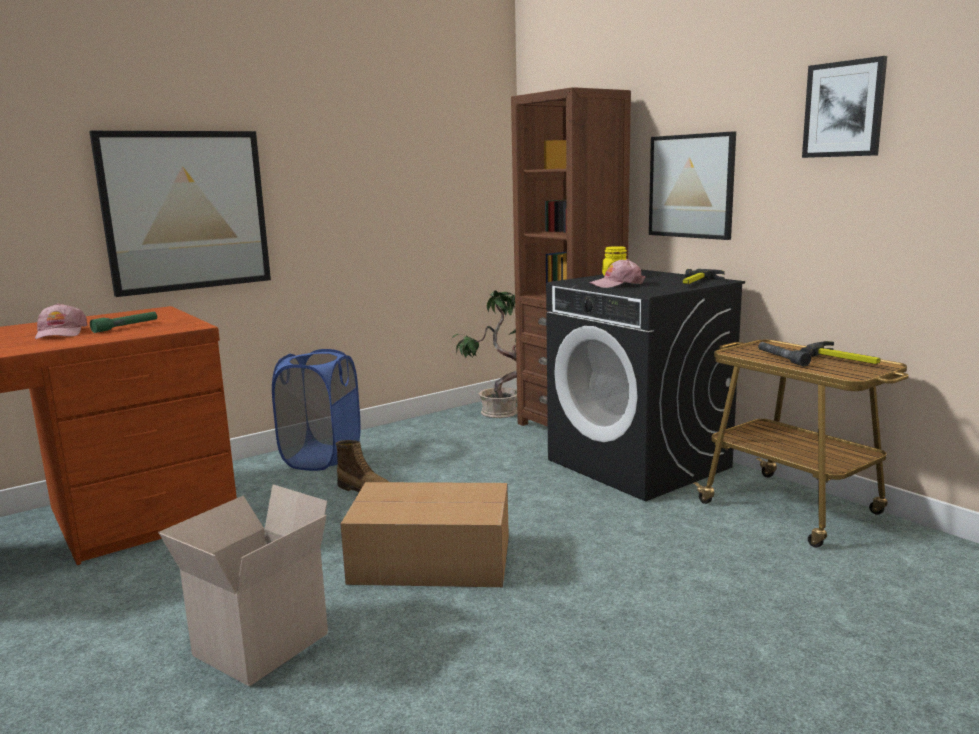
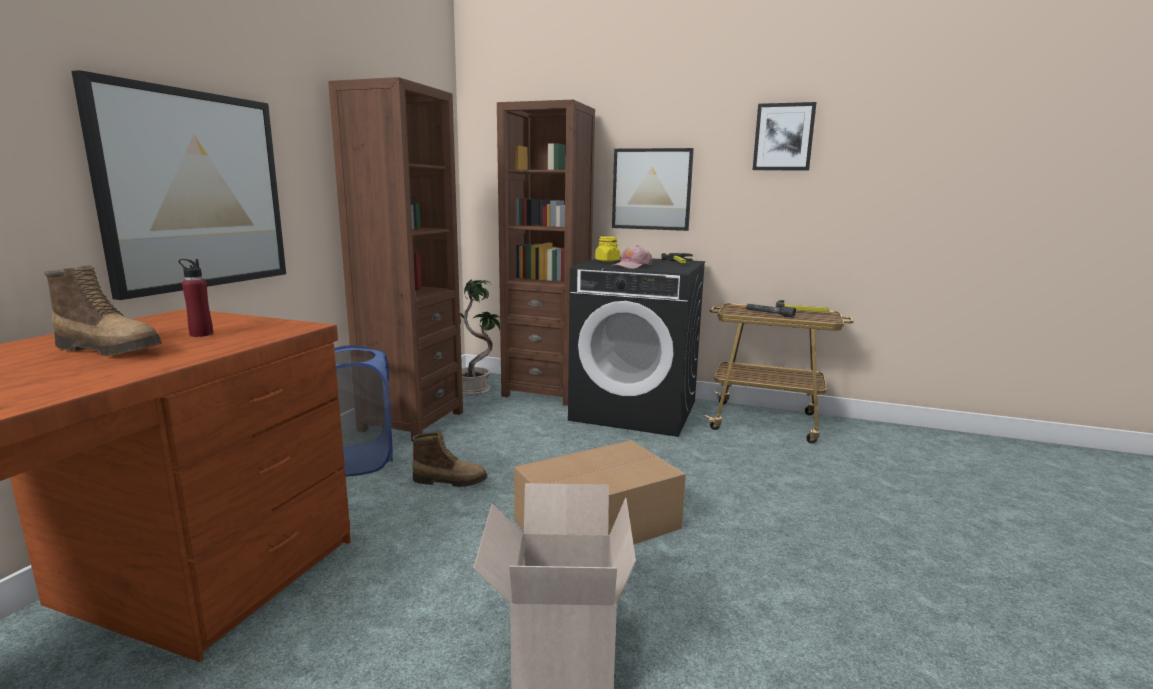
camera: 35 degrees left, 0 degrees up
(61, 333) = (112, 350): pink cap -> boot
(126, 327) = (201, 334): green flashlight -> red bottle
(405, 433) = (411, 421): none -> brown bookcase

